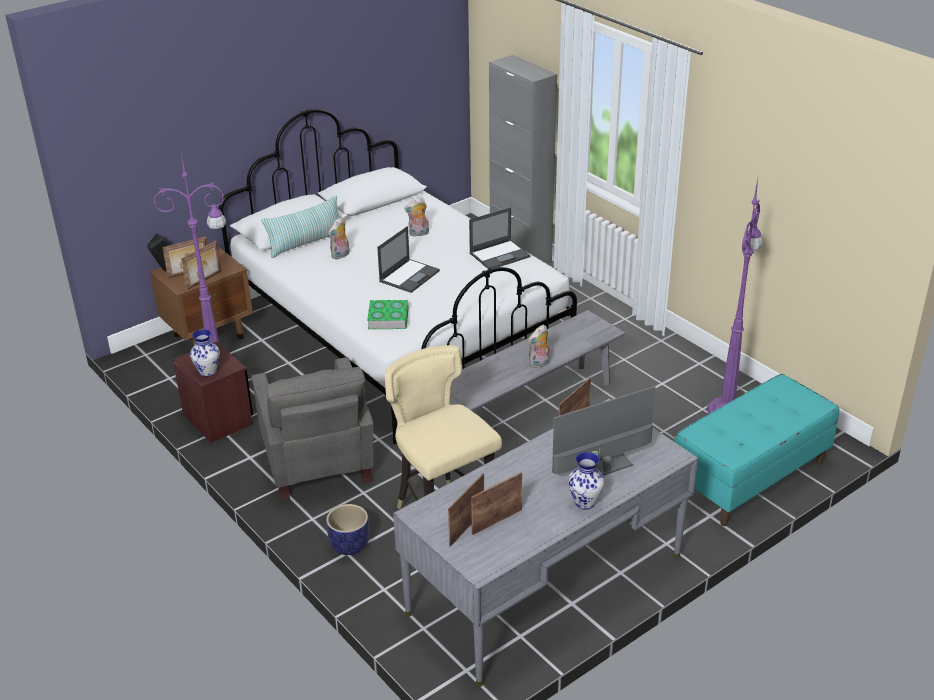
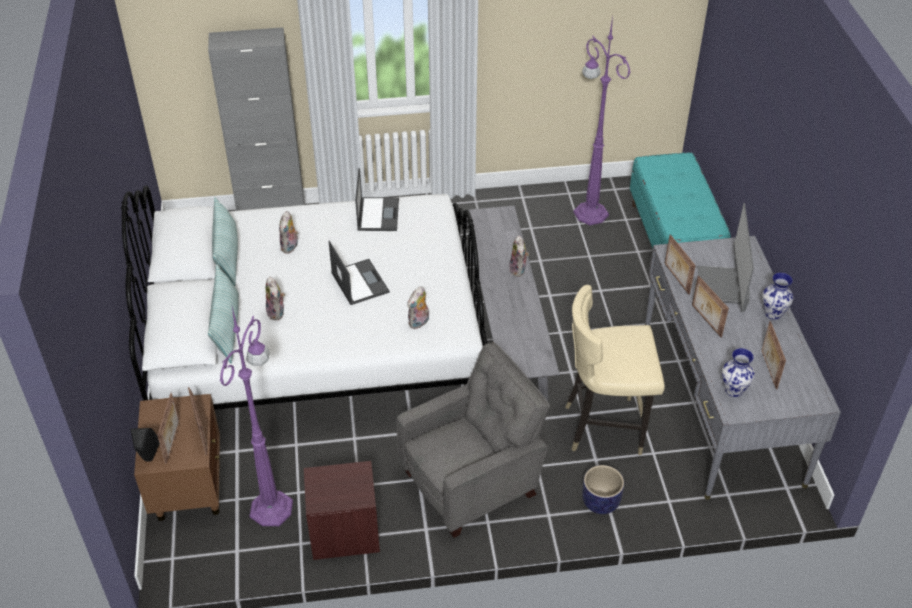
camera: 60 degrees left, 10 degrees up
(207, 372) = (354, 493): vase -> vase (734, 390)
(317, 464) = (473, 482): grey armchair -> grey armchair turned 45 degrees counterclockwise
(382, 214) = (227, 256): none -> pillow
(388, 318) = (419, 323): book -> plush toy
(466, 527) = (766, 389): picture frame -> picture frame (705, 321)

